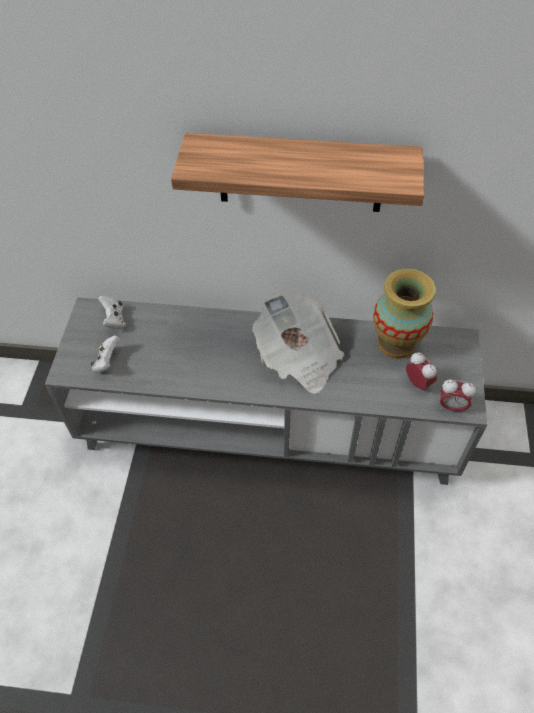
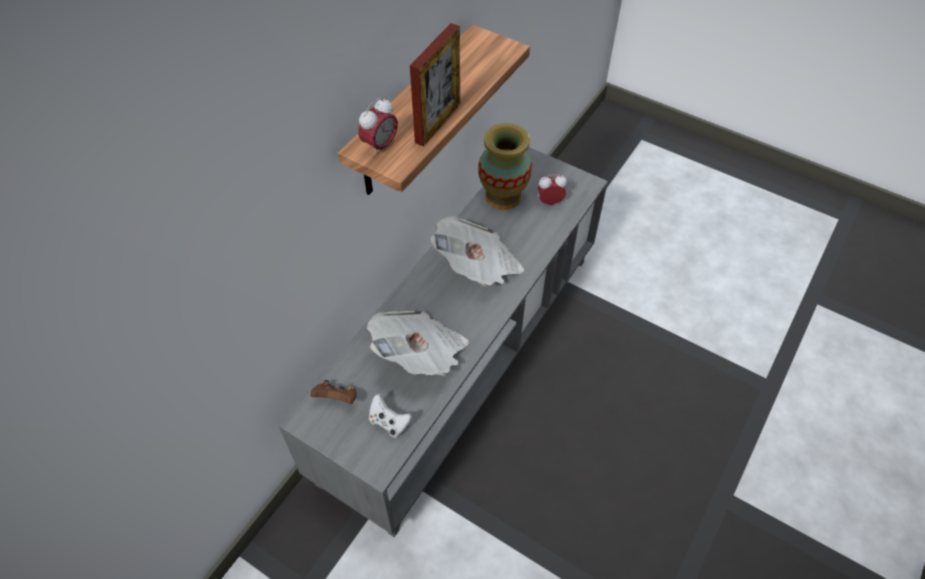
camera: 65 degrees left, 0 degrees up
(114, 320) = (337, 398): white game controller -> brown game controller
(181, 355) = (421, 354): none -> newspaper
(260, 173) = (438, 123): none -> picture frame
(451, 406) = (582, 192): alarm clock -> alarm clock (380, 146)

